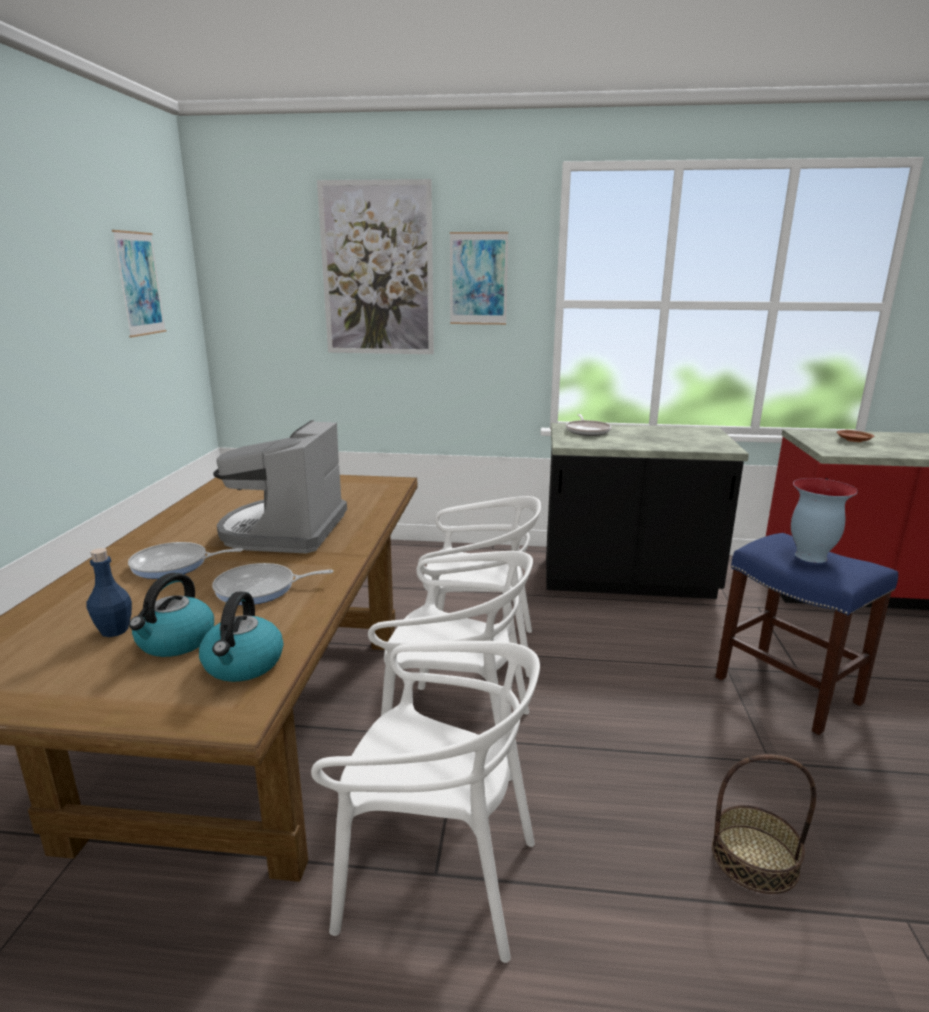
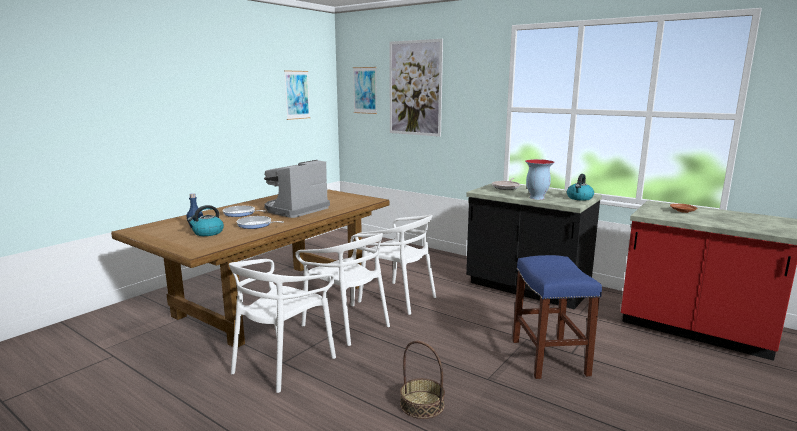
camera: 30 degrees right, 5 degrees down
(243, 665) = (217, 242): kettle -> kettle (579, 198)
(438, 877) = (283, 363): white chair -> white chair turned 75 degrees clockwise
(478, 279) = (465, 93): picture -> picture (365, 90)
(810, 557) = (554, 267): vase -> vase (536, 198)

